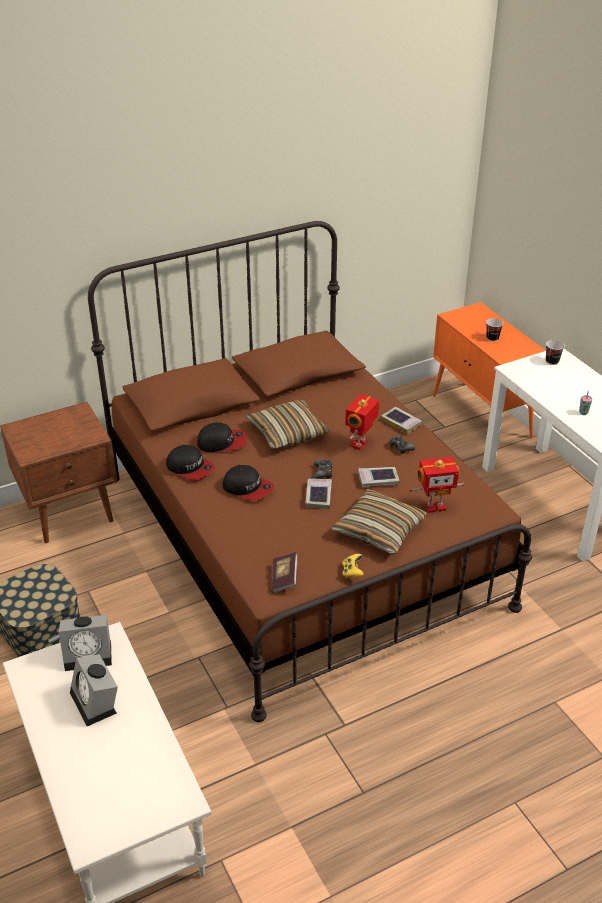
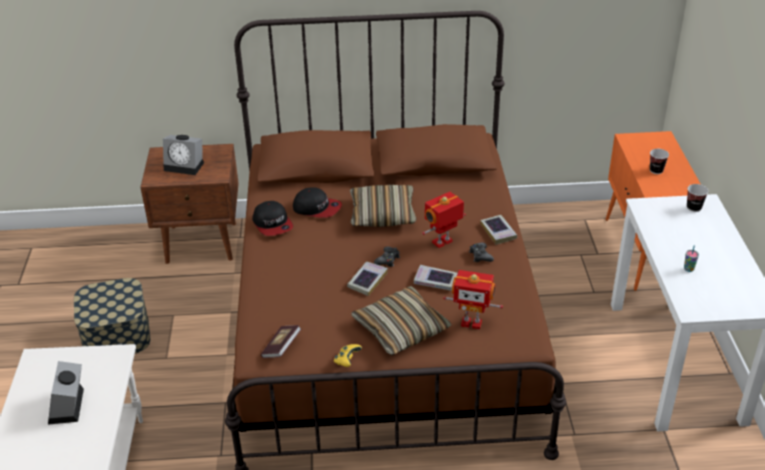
camera: 25 degrees right, 0 degrees up
(90, 654) = (92, 364): alarm clock -> alarm clock (186, 166)
(248, 488) = (309, 256): cap -> none

